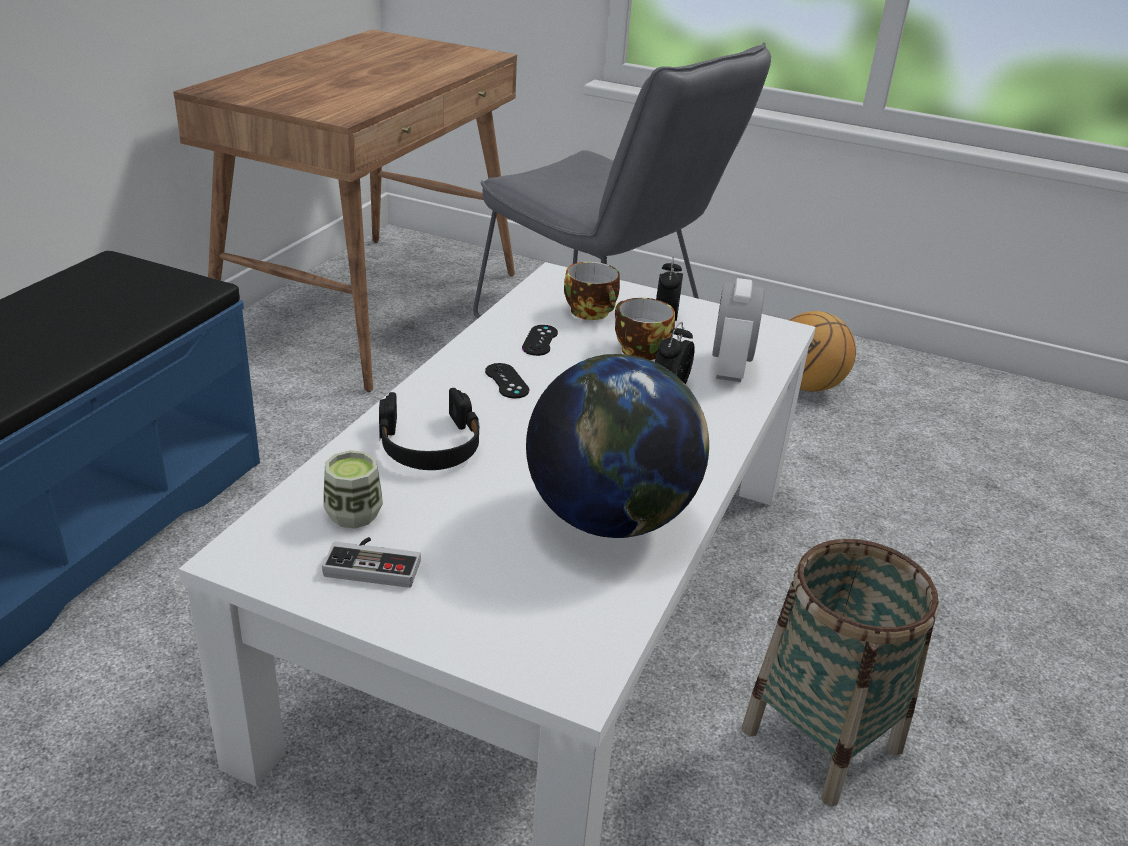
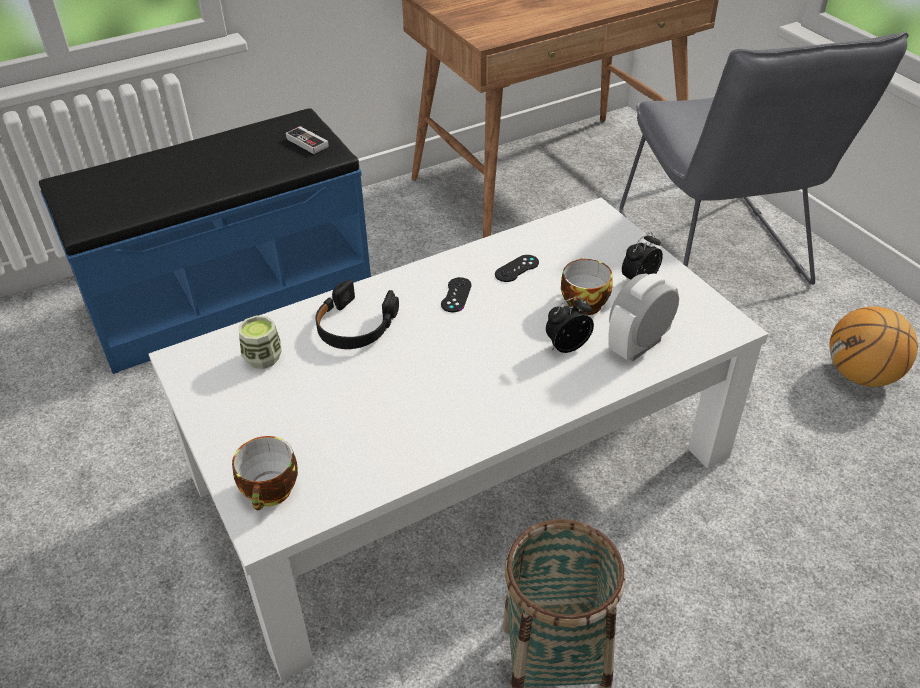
camera: 40 degrees right, 10 degrees up
(375, 563) = (241, 396): game controller -> game controller (311, 141)
(592, 313) = (585, 256): cup -> cup (271, 492)
(609, 519) = (405, 431): globe -> none

